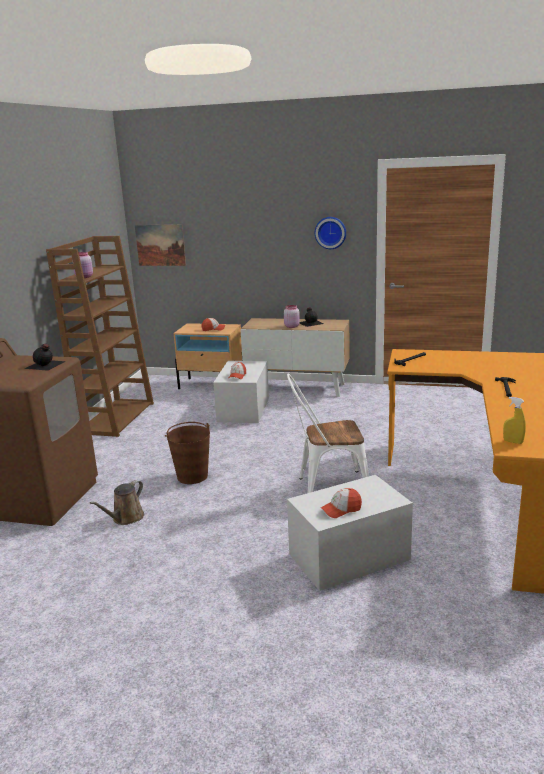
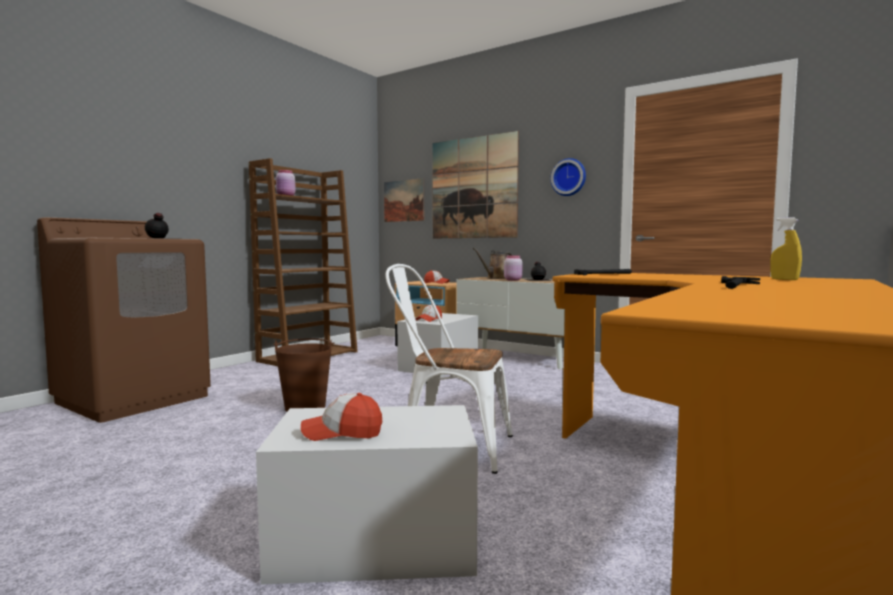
camera: 20 degrees right, 15 degrees down
(126, 518) = (176, 430): brown watering can -> brown watering can (496, 278)
(238, 236) = (473, 188): none -> picture
(513, 442) = (674, 308): yellow spray bottle -> yellow spray bottle (784, 279)

